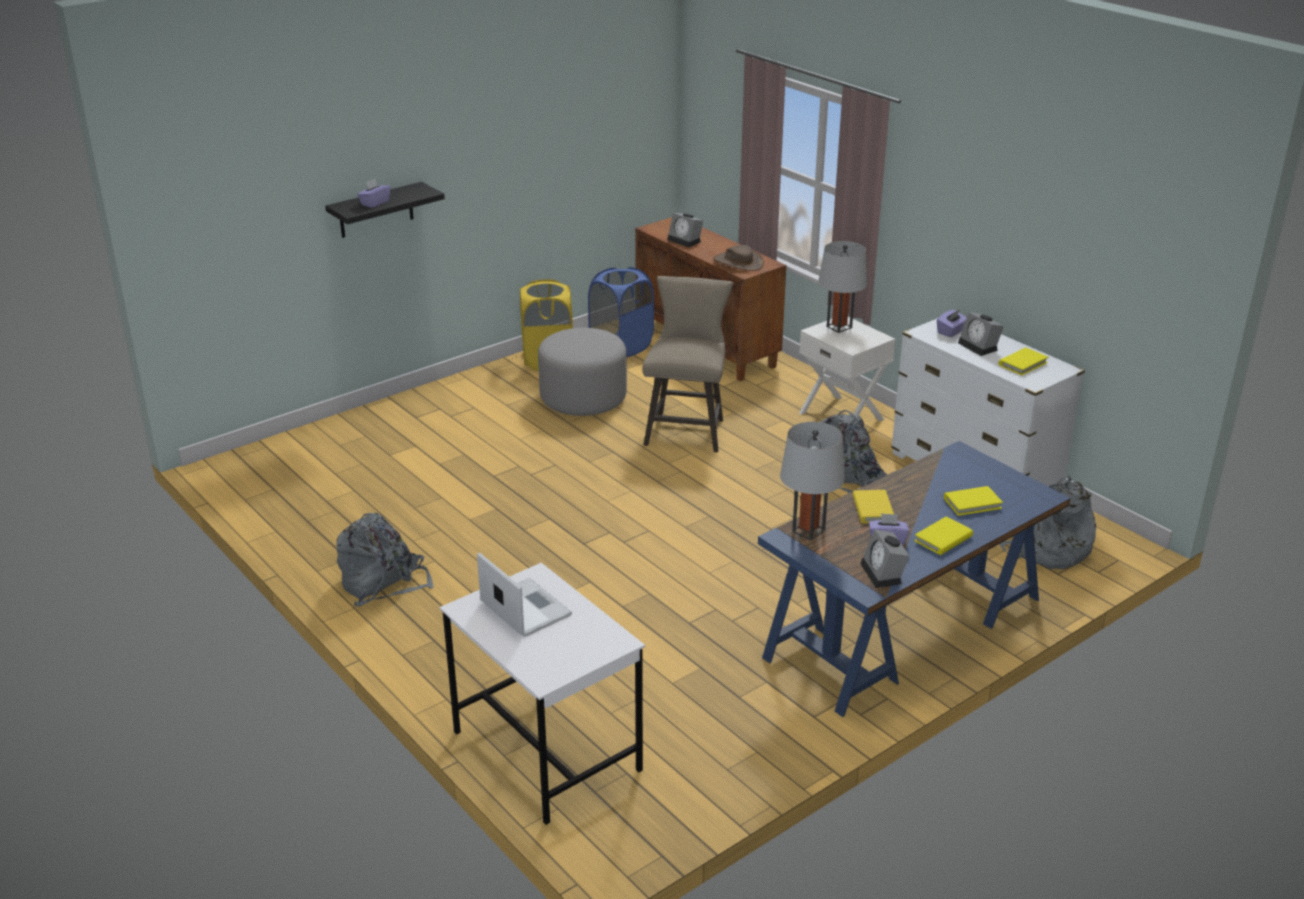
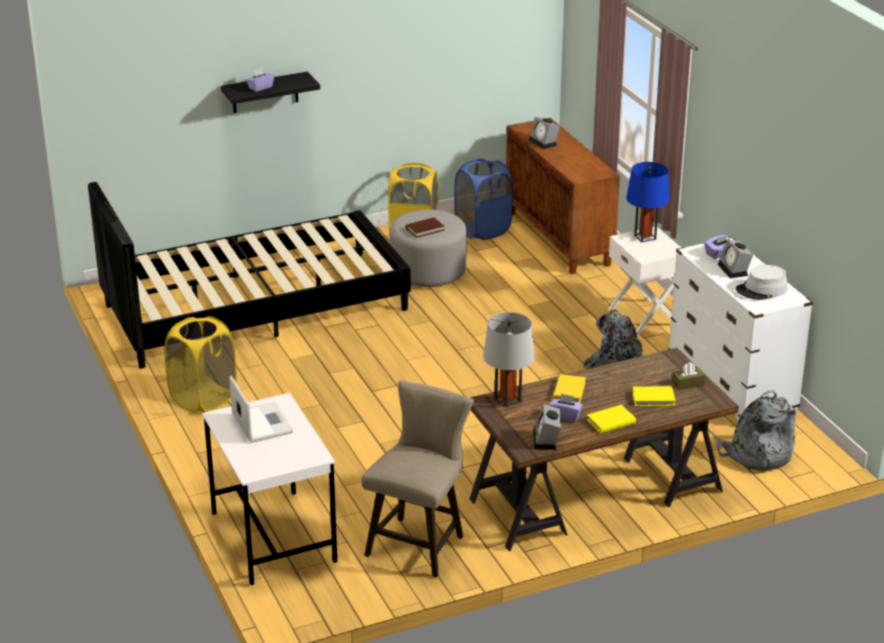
camera: 15 degrees right, 0 degrees up
(383, 583) = (203, 398): grey backpack -> yellow laundry basket
(402, 465) = (255, 308): none -> black bed
(582, 349) = (425, 229): none -> brown book
(687, 429) = (503, 310): beige stool -> beige stool (419, 542)
(738, 262) = (579, 168): brown hat -> none
(839, 327) = (645, 237): grey table lamp -> blue table lamp
(905, 629) = (596, 496): blue desk -> brown desk
(999, 480) = (688, 383): none -> brown tissue box
(1022, 364) = (761, 290): yellow book -> grey hat

